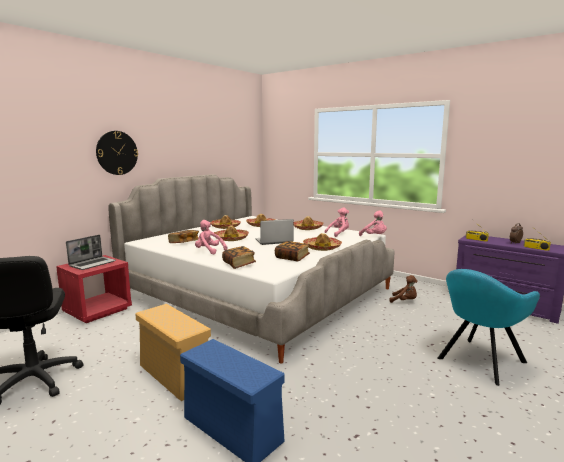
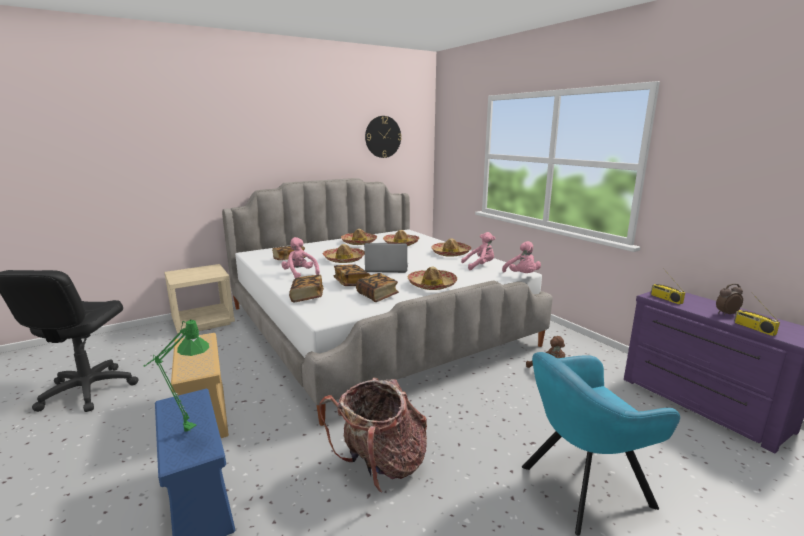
camera: 20 degrees right, 5 degrees up
(93, 264) = (196, 273): laptop -> none
(98, 311) = (203, 322): red nightstand -> beige nightstand
(117, 153) = (233, 153): wall clock -> wall clock (383, 137)
(231, 365) = (182, 430): none -> green table lamp
(261, 252) = (351, 283): none -> book
(349, 377) = (381, 465): none -> backpack

